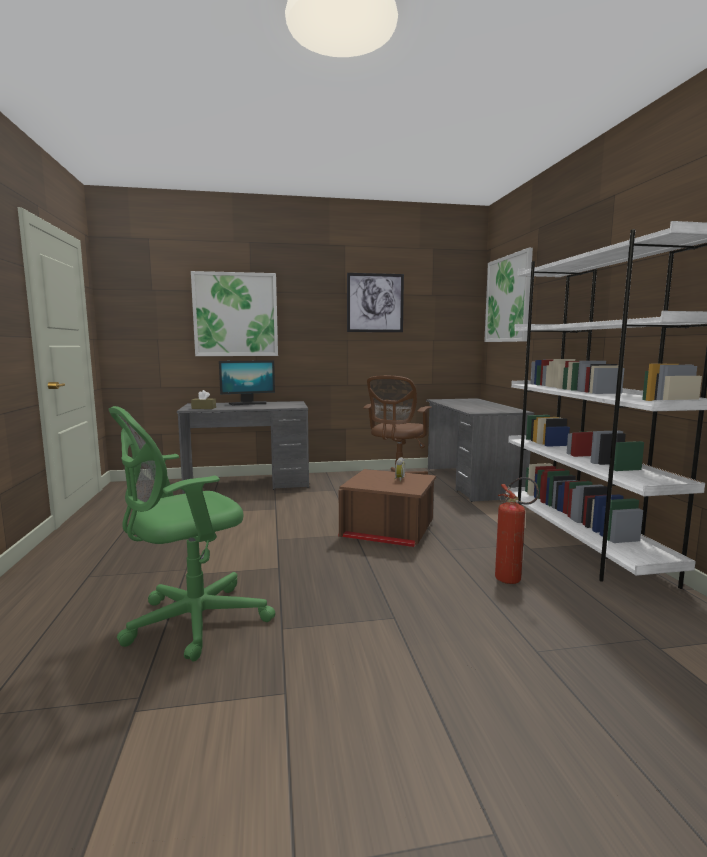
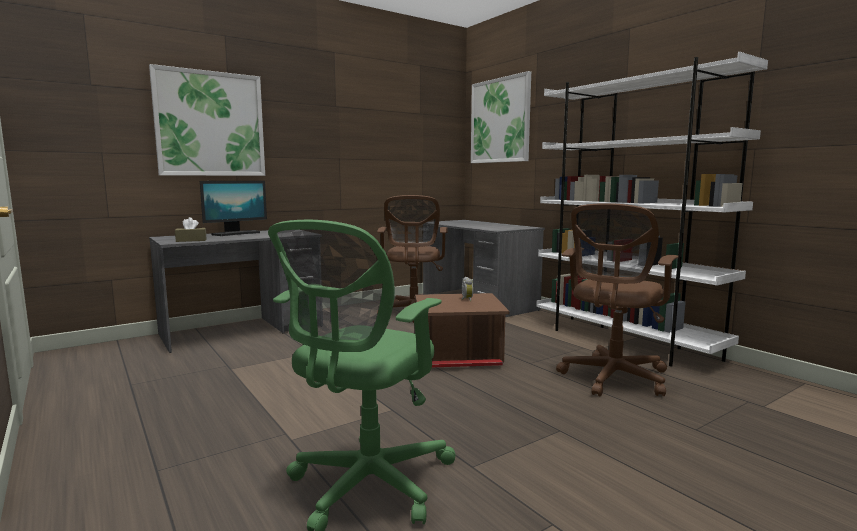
camera: 25 degrees left, 0 degrees up
(375, 303) = (367, 118): picture -> none
(512, 581) = (612, 379): fire extinguisher -> brown office chair

